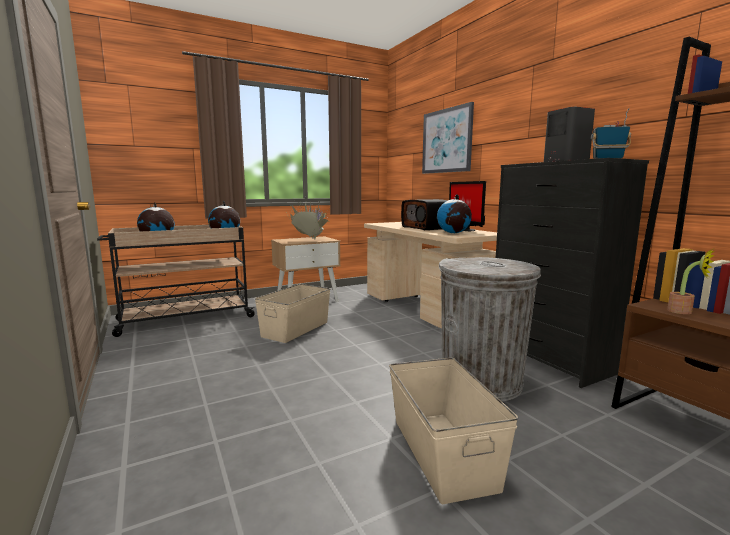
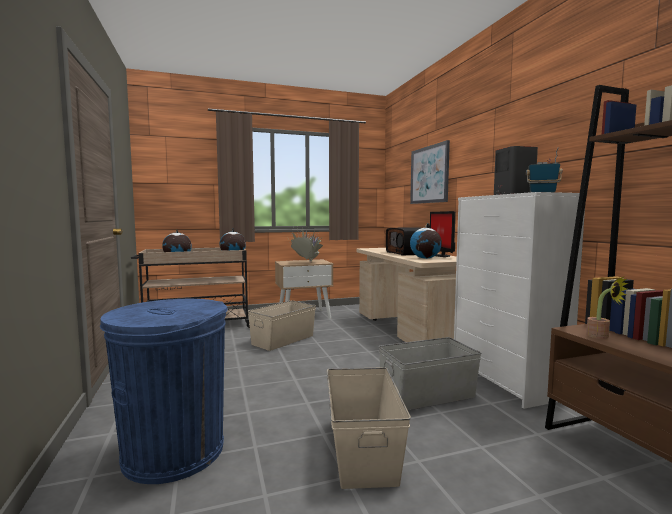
camera: 10 degrees right, 5 degrees down
(218, 482) = (173, 451): none -> blue trash can
(481, 381) = (428, 395): grey trash can -> grey storage box
(550, 359) = (507, 381): black dresser -> white dresser

